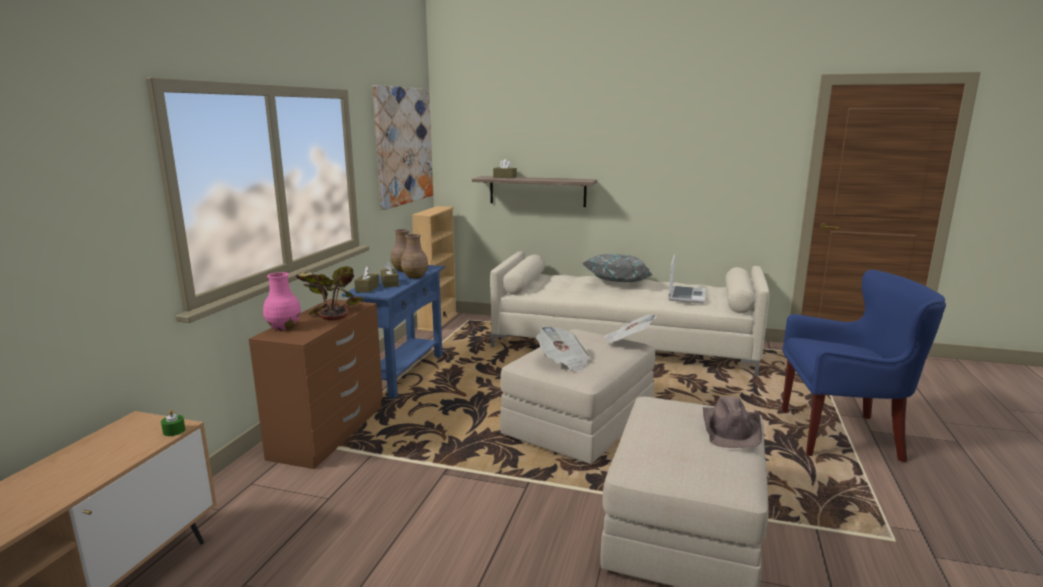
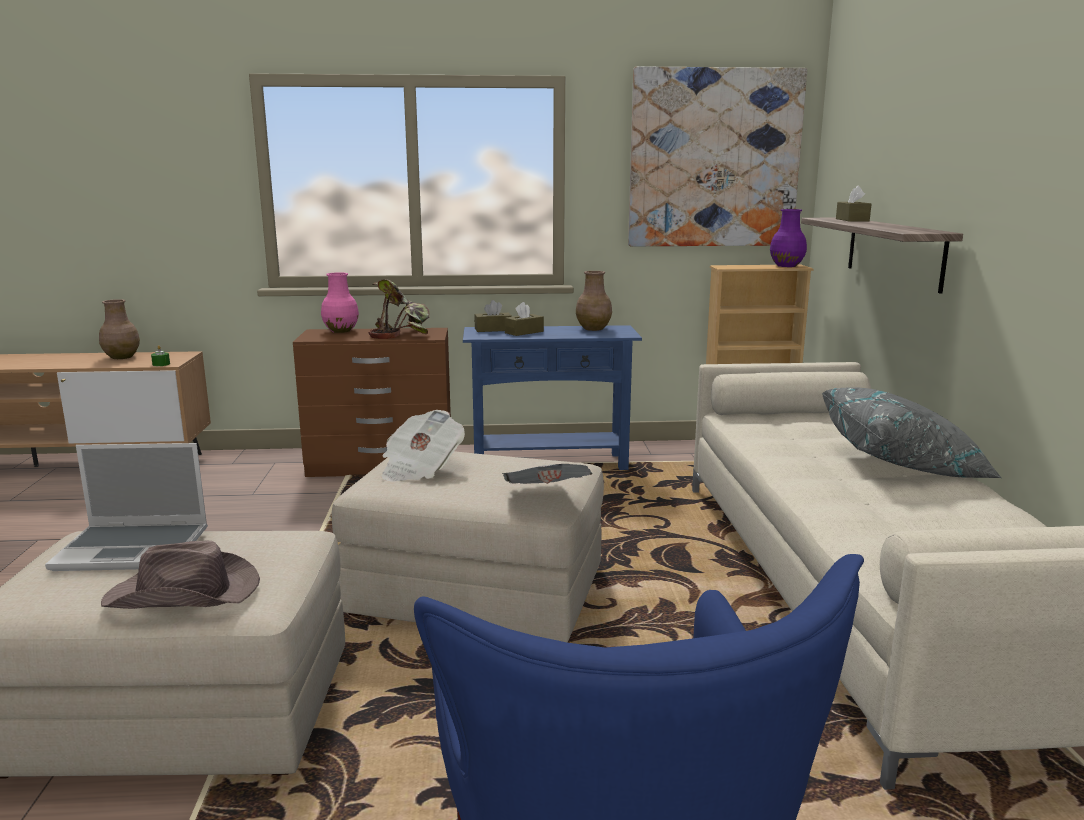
camera: 70 degrees right, 0 degrees up
(415, 276) = (567, 335): brown vase -> brown vase (121, 357)
(441, 208) = (787, 266): none -> purple vase
(686, 295) = (910, 525): laptop -> laptop (135, 548)

